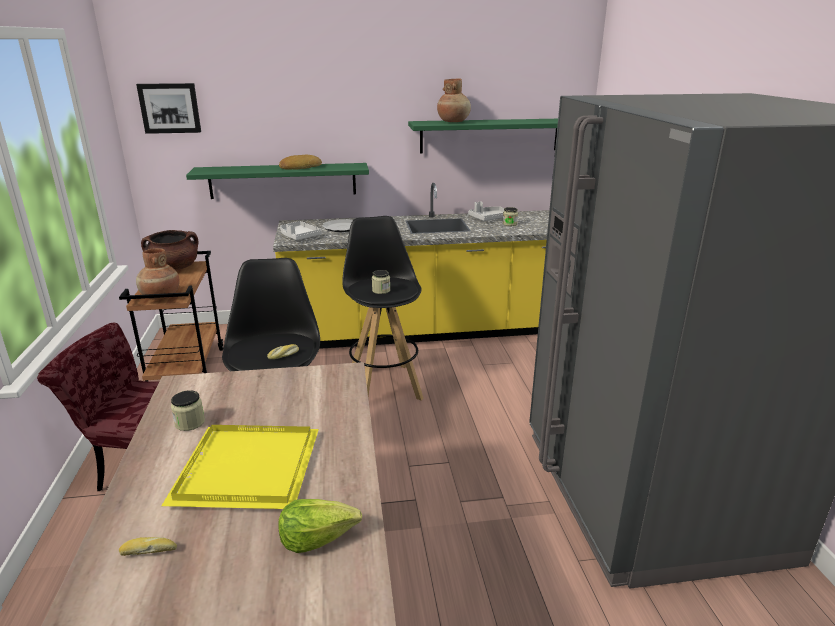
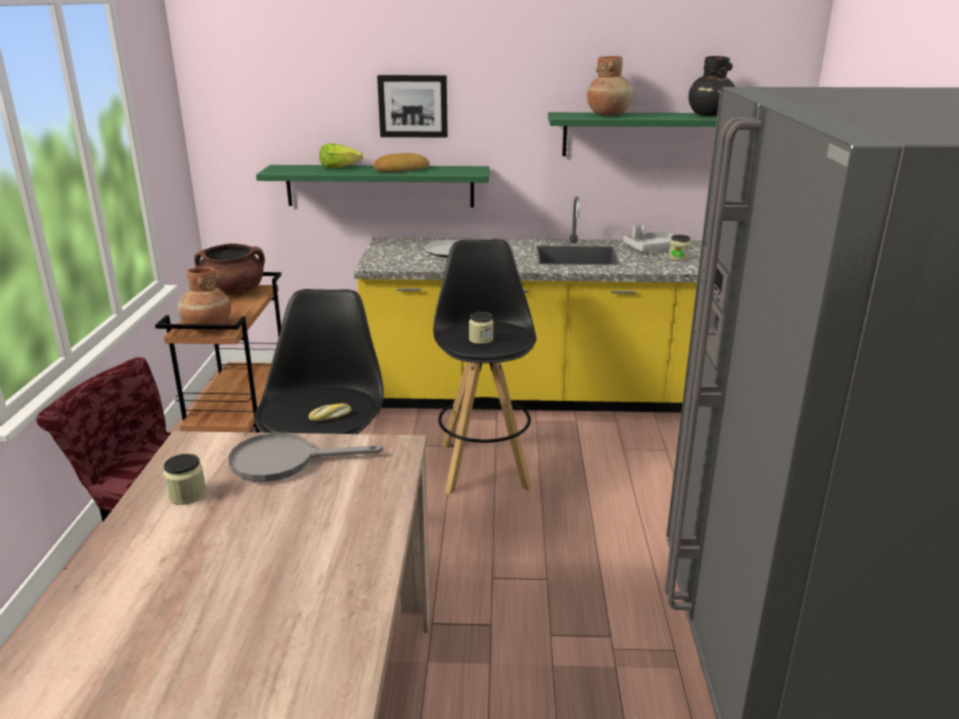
camera: 10 degrees right, 0 degrees up
(149, 551) = (90, 653): bread -> none
(170, 108) = (243, 89): picture -> picture (413, 106)
(246, 467) = (236, 560): yellow tray -> none
(260, 390) = (285, 461): none -> grey frying pan
(299, 236) = (390, 260): grey tray -> none
(317, 538) = (295, 665): lettuce -> lettuce (339, 167)
(524, 120) = (709, 115): none -> black vase

